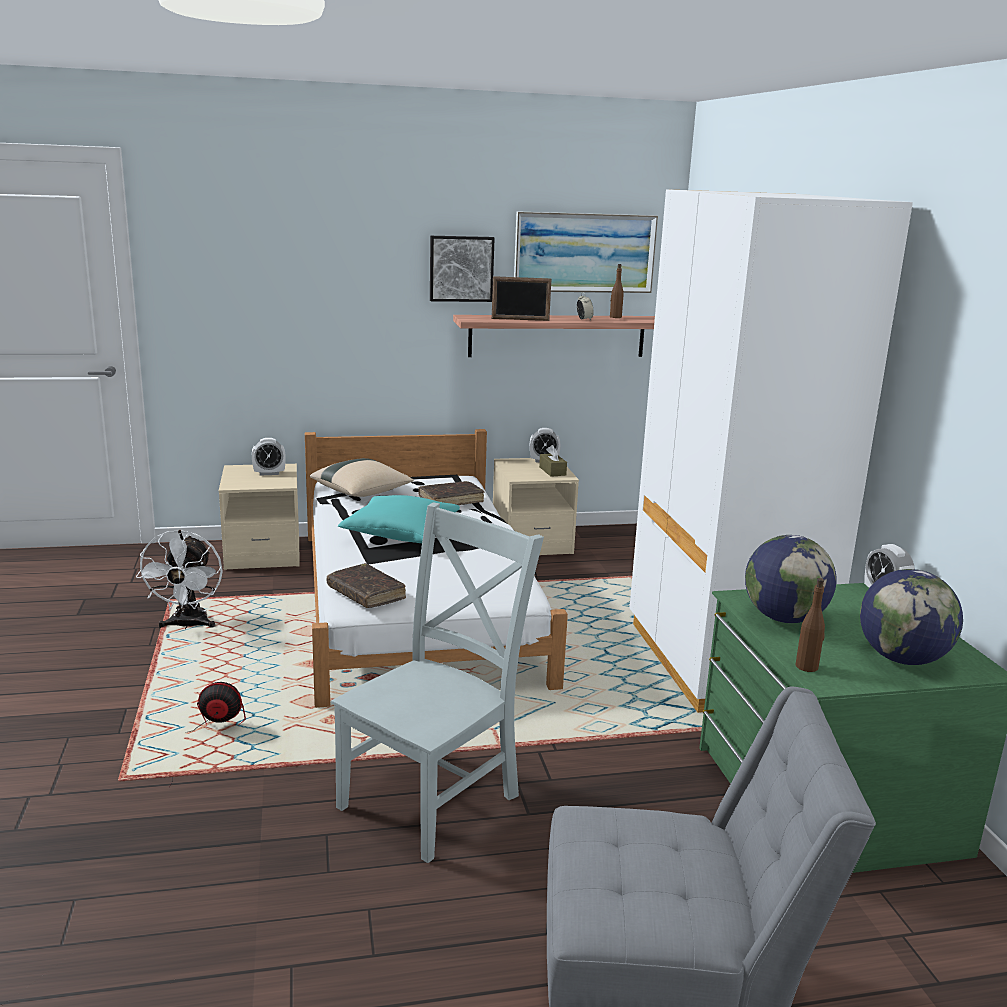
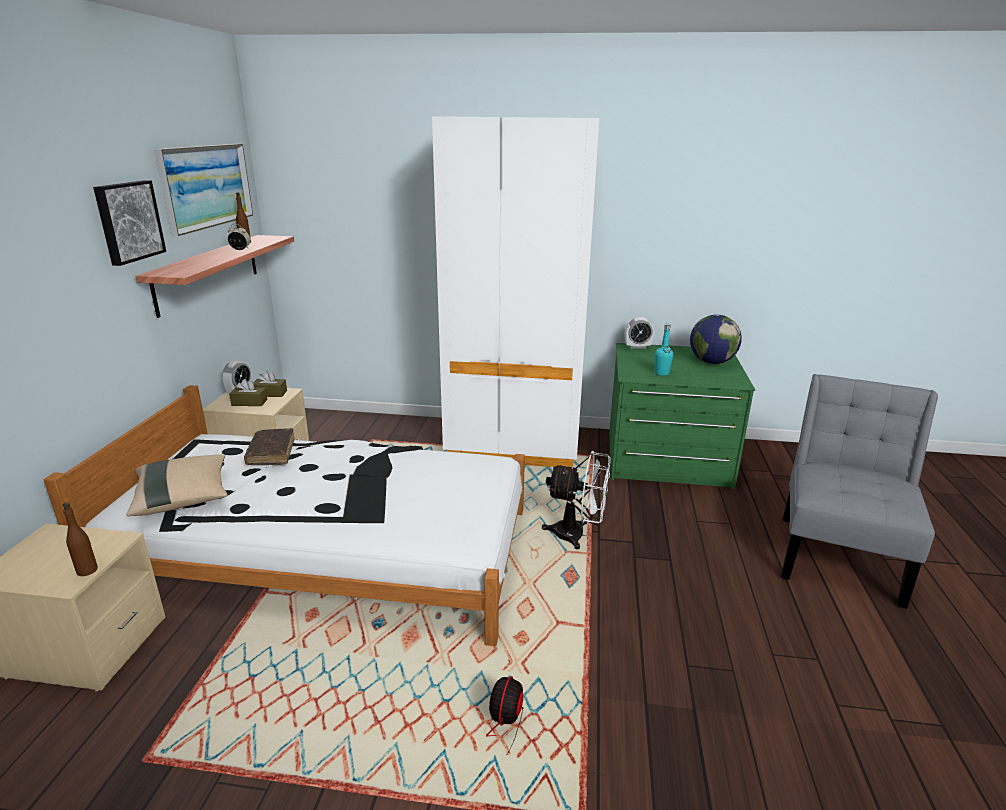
camera: 70 degrees left, 5 degrees up
(188, 625) = (241, 742): white fan -> white fan (577, 535)
(269, 473) = (58, 548): alarm clock -> none
(366, 594) = (453, 533): brown book -> none
(400, 534) = (324, 493): turquoise pillow -> none
(434, 798) = (647, 598): grey chair -> none
(520, 319) = (209, 262): picture frame -> none
(525, 469) = (249, 402): none -> brown tissue box
(784, 618) = (661, 373): globe -> turquoise bottle
(807, 667) = (722, 382): brown bottle -> brown bottle (87, 570)

